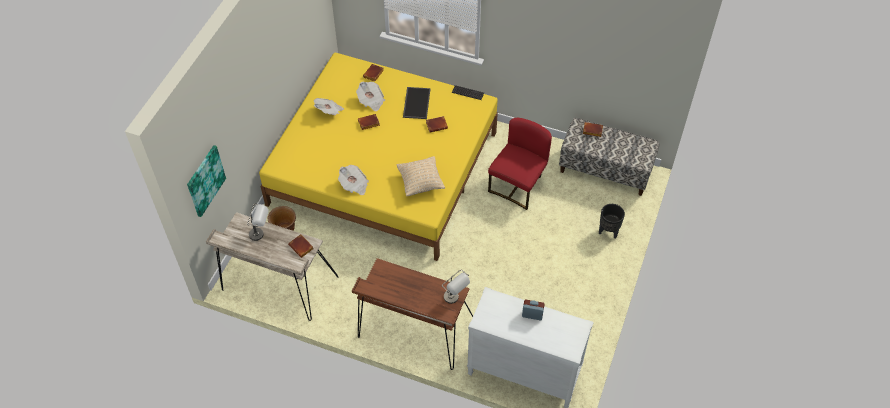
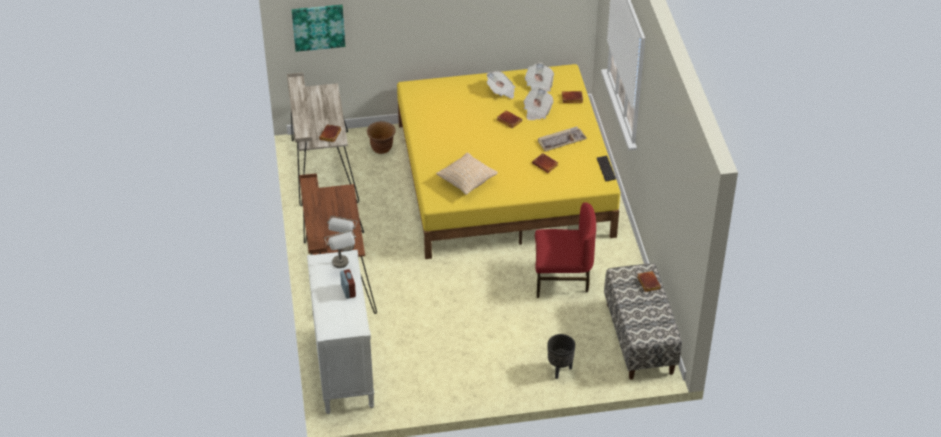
camera: 60 degrees right, 10 degrees down
(261, 235) = (325, 107): grey table lamp -> grey table lamp (342, 266)
(354, 185) = (429, 142): newspaper -> newspaper (538, 86)
(416, 103) = (561, 140): tray -> keyboard

